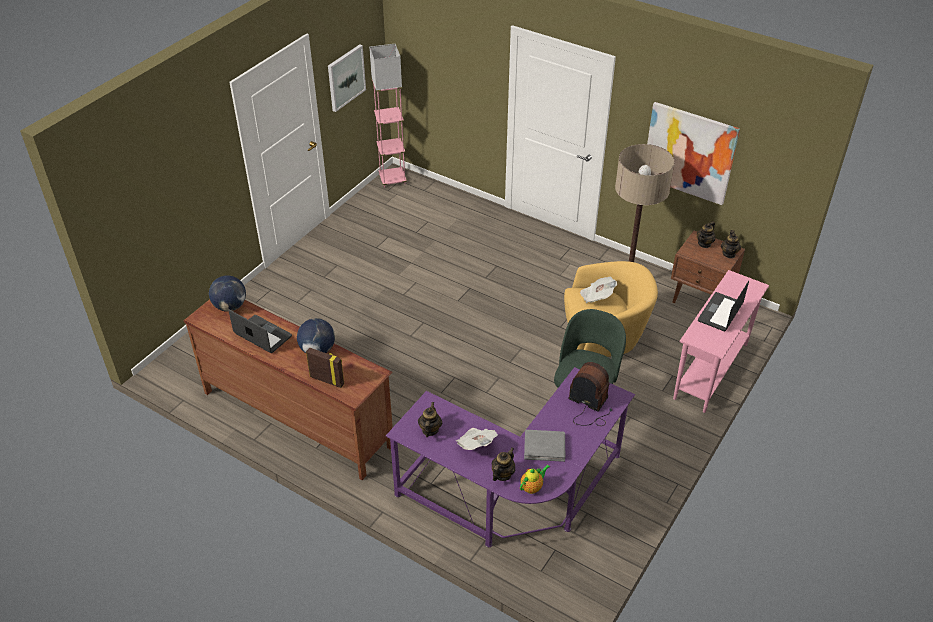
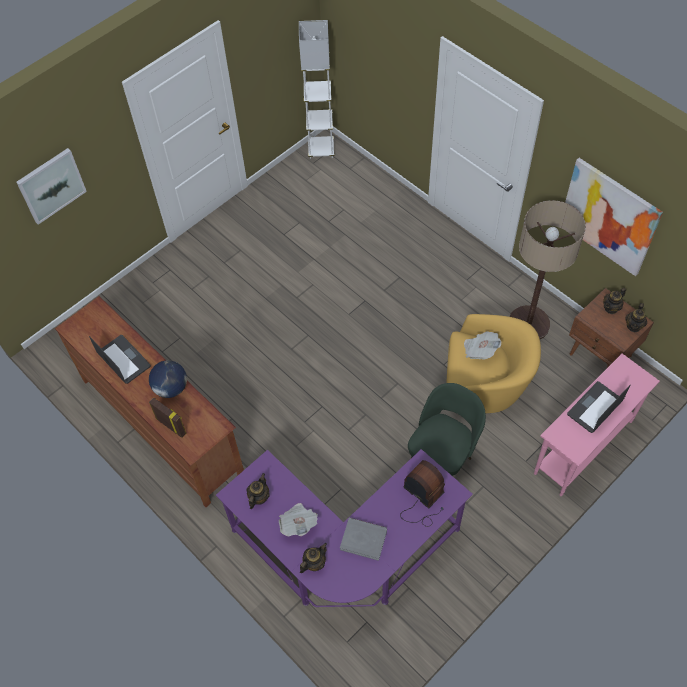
camera: 15 degrees right, 15 degrees up
(230, 306) = (101, 319): globe -> none
(346, 77) = (268, 56): picture -> picture (51, 185)
(392, 179) = (321, 149): pink floor lamp -> white floor lamp
(532, 487) = (339, 584): teapot -> none

